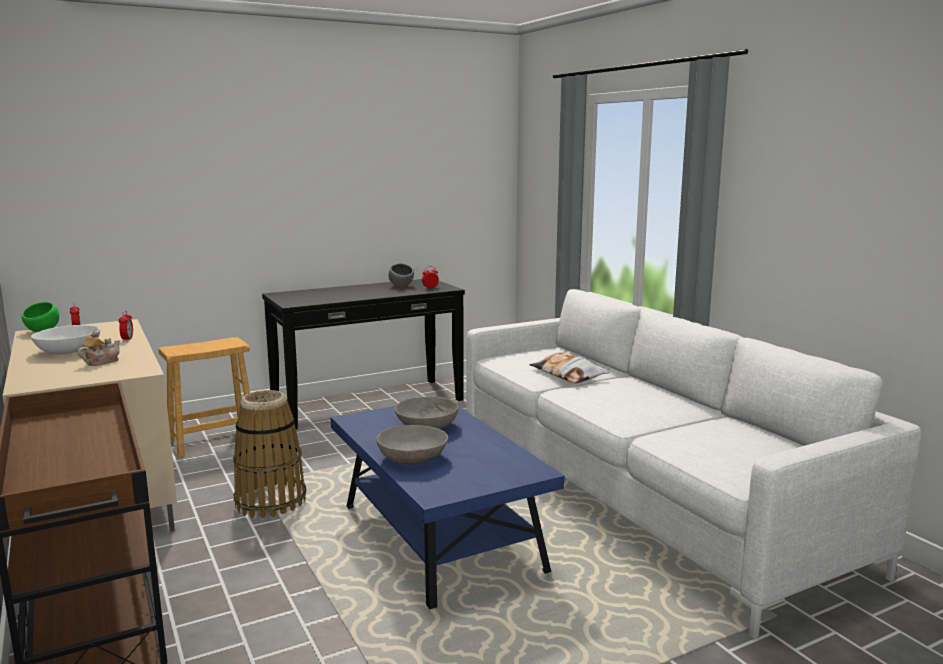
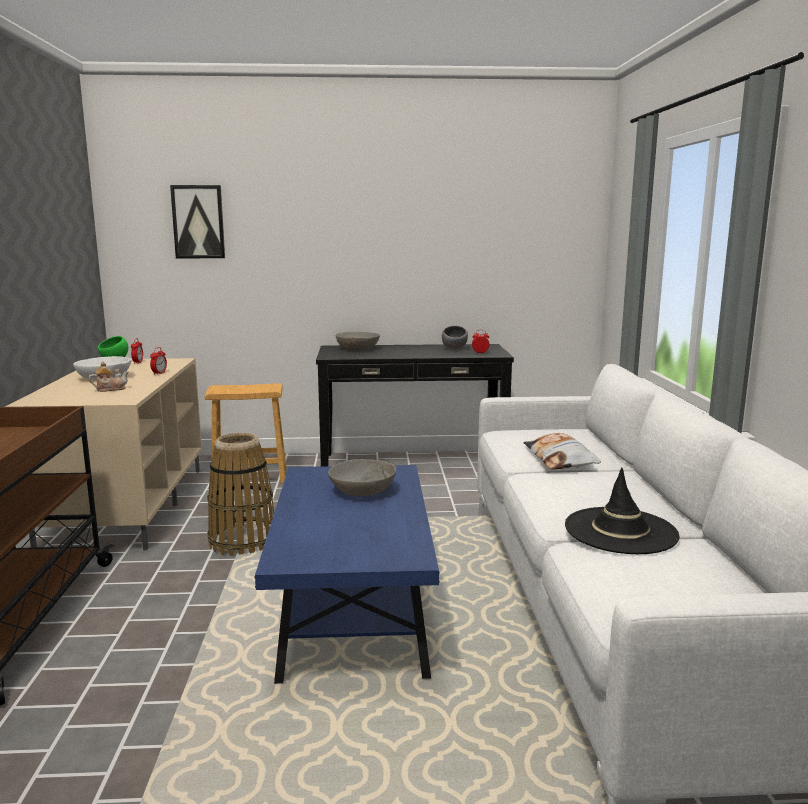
camera: 25 degrees right, 0 degrees up
(118, 167) = (198, 222): none -> picture
(413, 458) = (309, 520): grey bowl -> grey bowl (358, 349)
(673, 421) = (620, 531): none -> black hat

